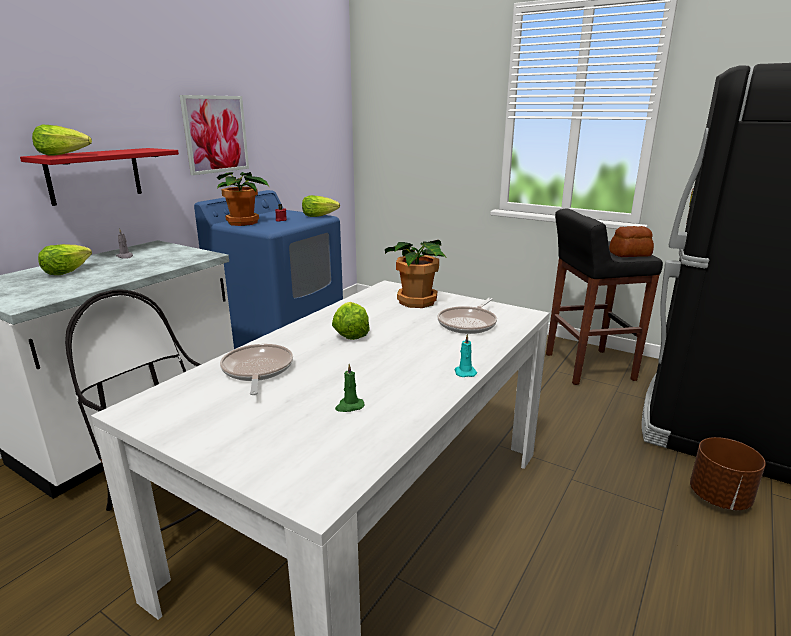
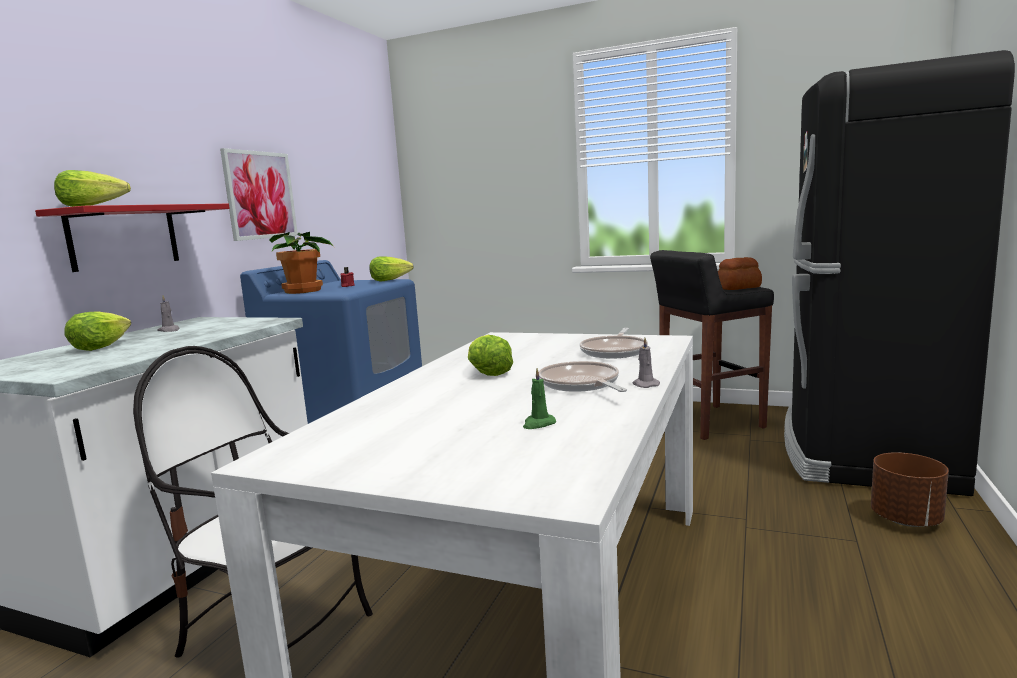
camera: 10 degrees left, 10 degrees down
(257, 370) = (401, 411): frying pan -> frying pan (581, 384)
(416, 301) = (541, 342): potted plant -> none
(464, 372) = (645, 384): turquoise candle -> grey candle

